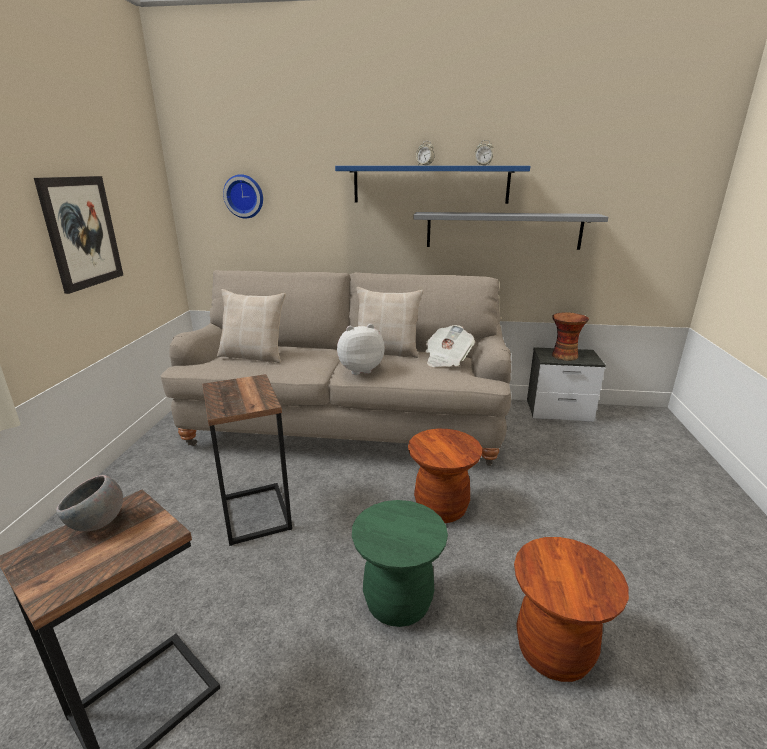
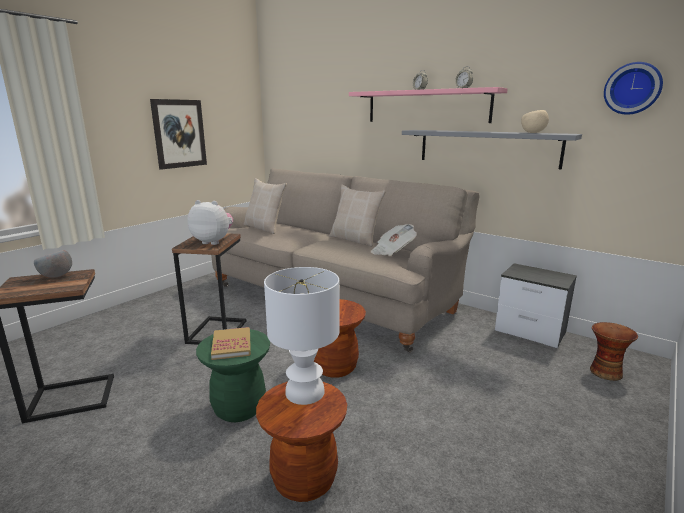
camera: 30 degrees right, 5 degrees down
(244, 196) = (301, 117): wall clock -> wall clock (632, 88)
(359, 370) = (319, 247): plush toy -> plush toy (213, 242)
(398, 531) = (231, 345): none -> book
(430, 184) = (426, 106): blue shelf -> pink shelf
(551, 556) = (305, 391): none -> white table lamp
(560, 214) = (533, 133): none -> beige bowl
(563, 356) = (533, 274): vase -> vase (604, 372)

